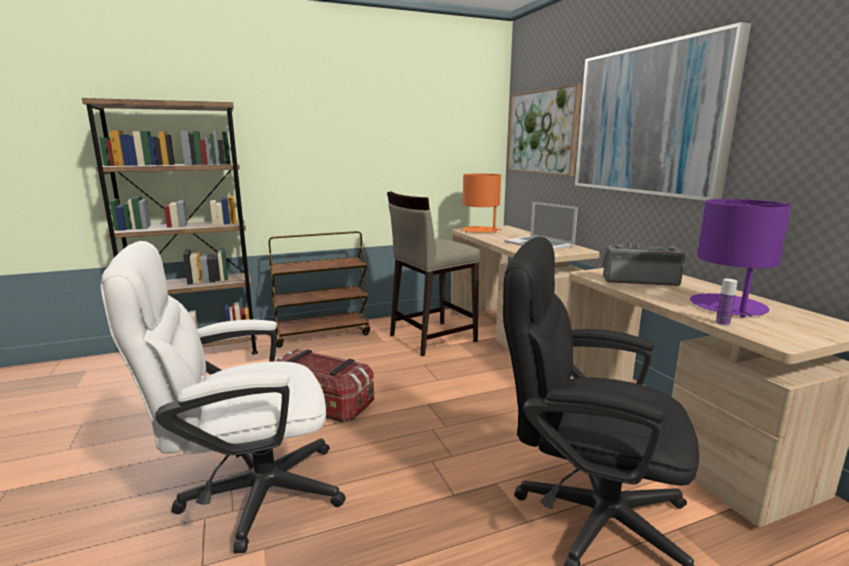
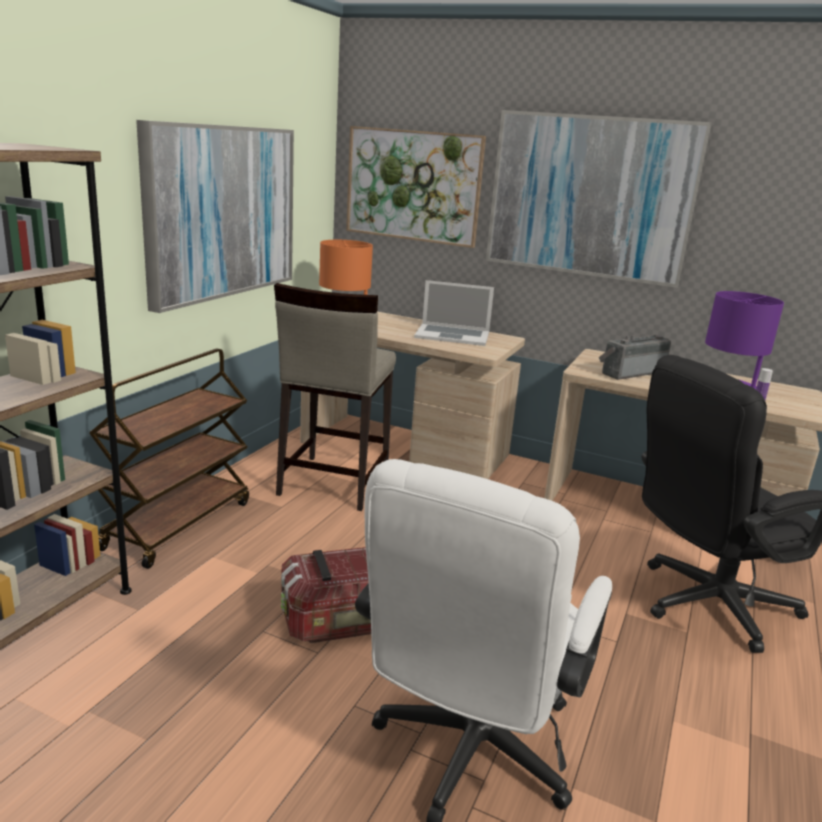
camera: 45 degrees left, 5 degrees up
(385, 150) = (221, 212): none -> picture

